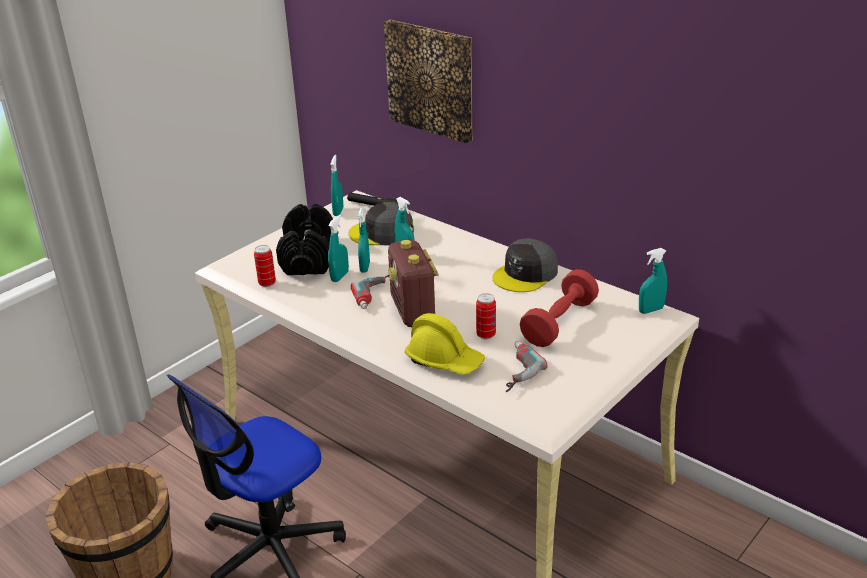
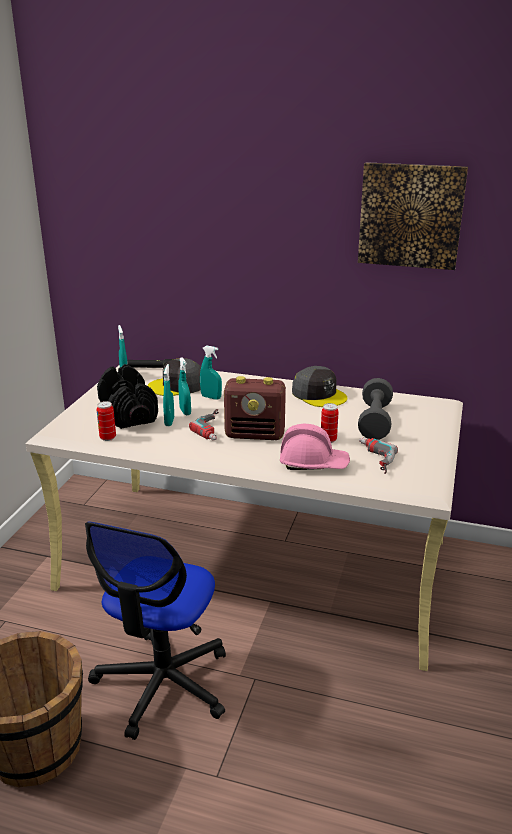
camera: 25 degrees left, 5 degrees down
(413, 311) = (255, 435): radio -> radio turned 45 degrees counterclockwise
(431, 79) = (202, 248): picture -> picture (411, 215)
(444, 360) = (313, 463): yellow hard hat -> pink hard hat
(526, 274) = (319, 395): grey cap -> grey cap turned 60 degrees counterclockwise
(559, 323) = (375, 421): red dumbbell -> grey dumbbell
(651, 310) = (430, 402): turquoise spray bottle -> none

